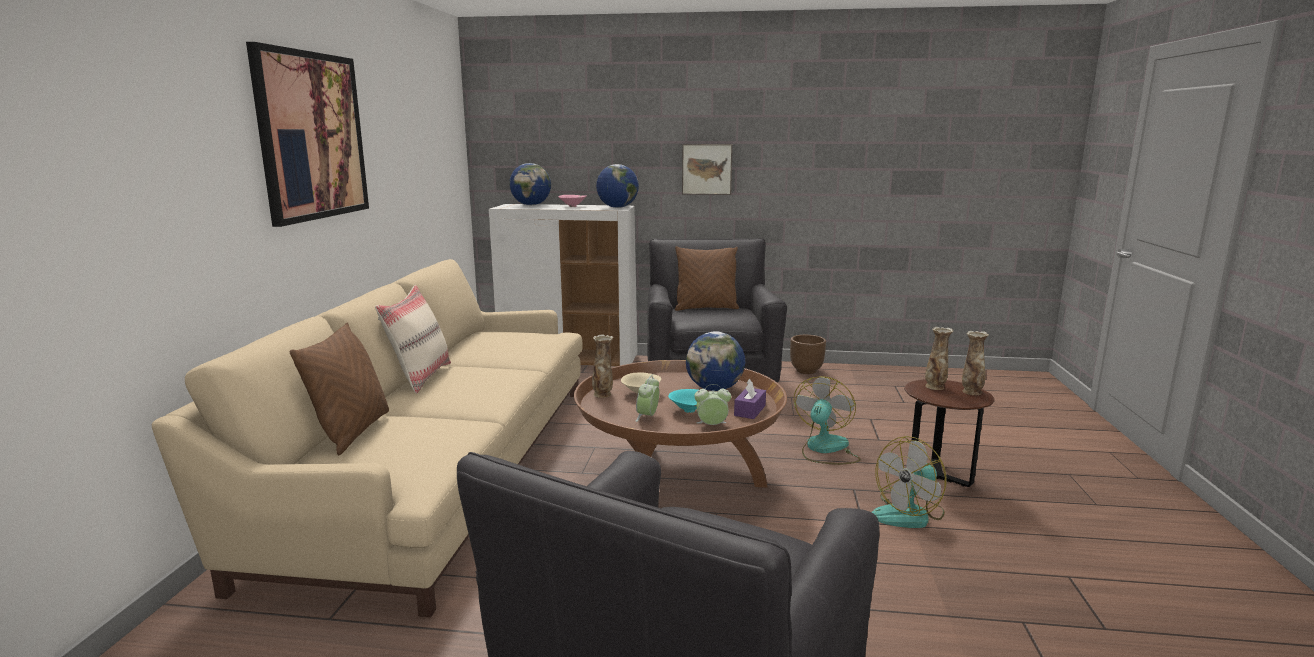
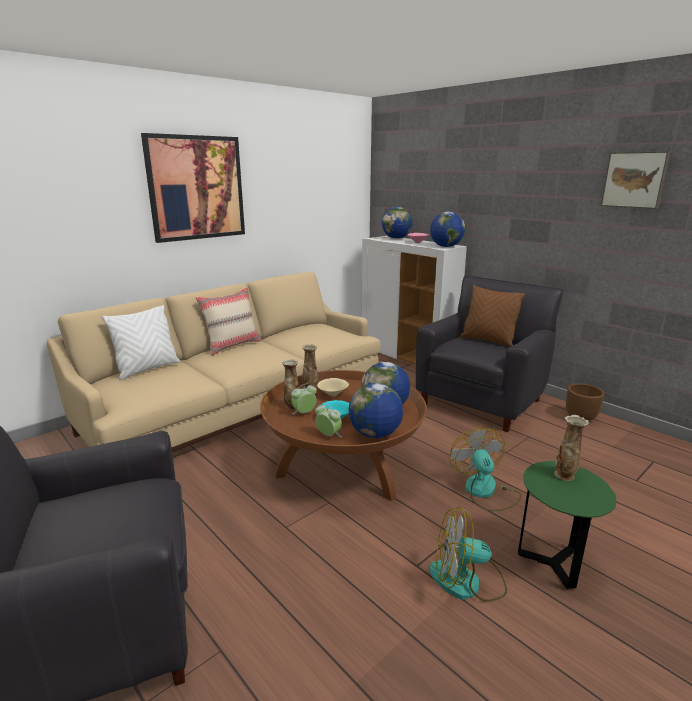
camera: 40 degrees right, 5 degrees up
(352, 432) = (147, 369): brown pillow -> white pillow
(707, 169) = (526, 220): picture -> picture (635, 180)
(750, 410) = (375, 434): purple tissue box -> globe
(825, 449) = (485, 492): fan -> fan turned 75 degrees counterclockwise
(938, 476) = (553, 564): brown side table -> green side table
(971, 392) = (594, 495): vase -> vase (292, 406)

